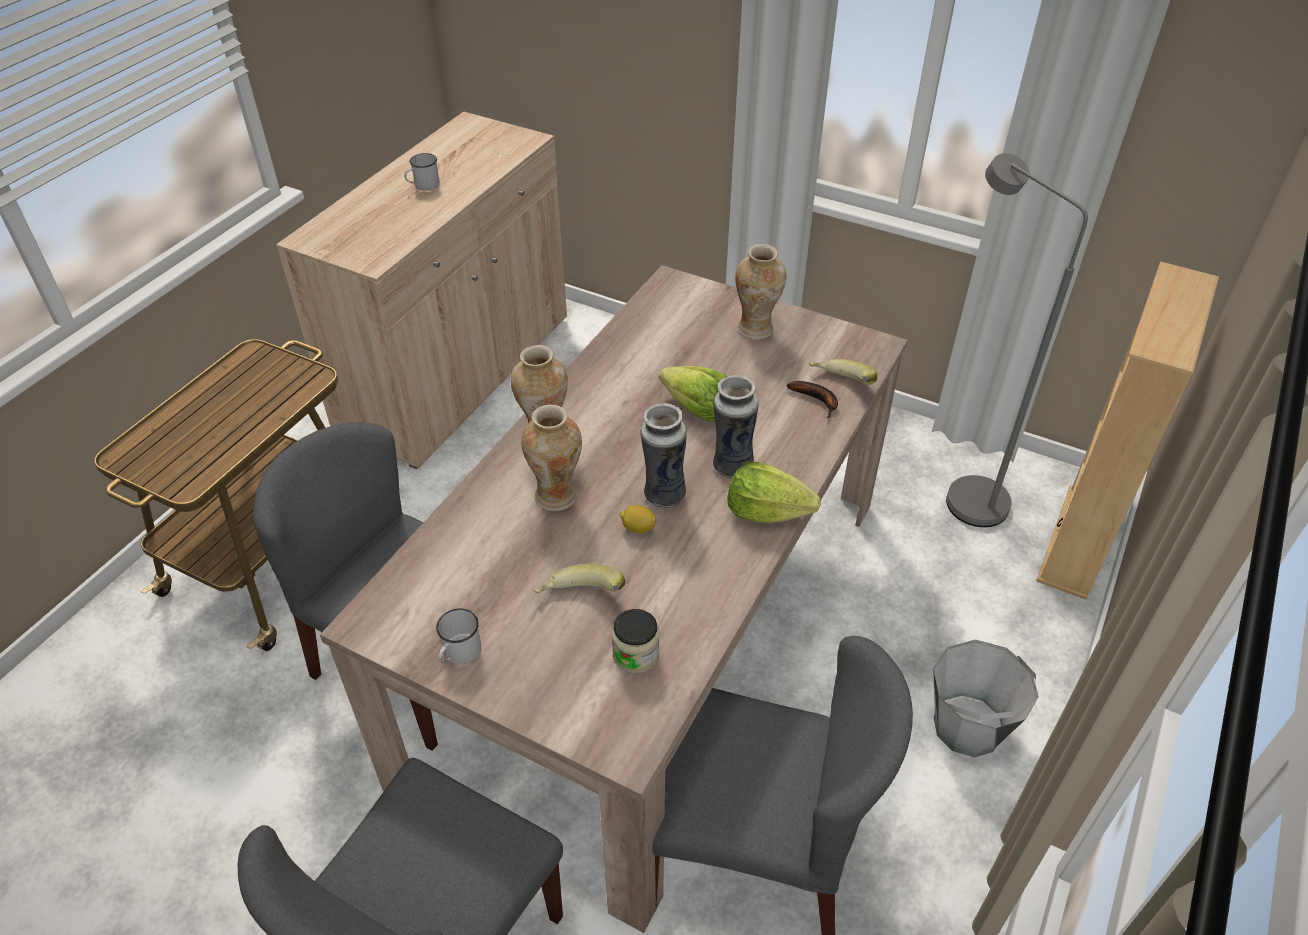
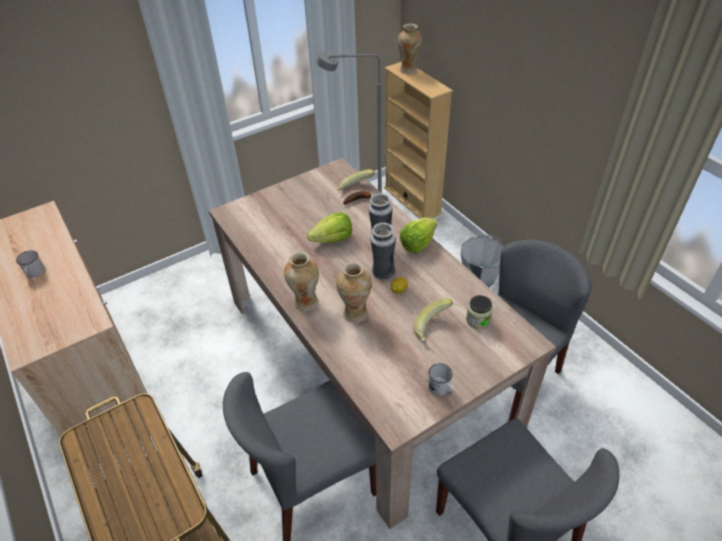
camera: 60 degrees left, 0 degrees up
(756, 330) = (293, 198): vase -> vase (409, 70)

